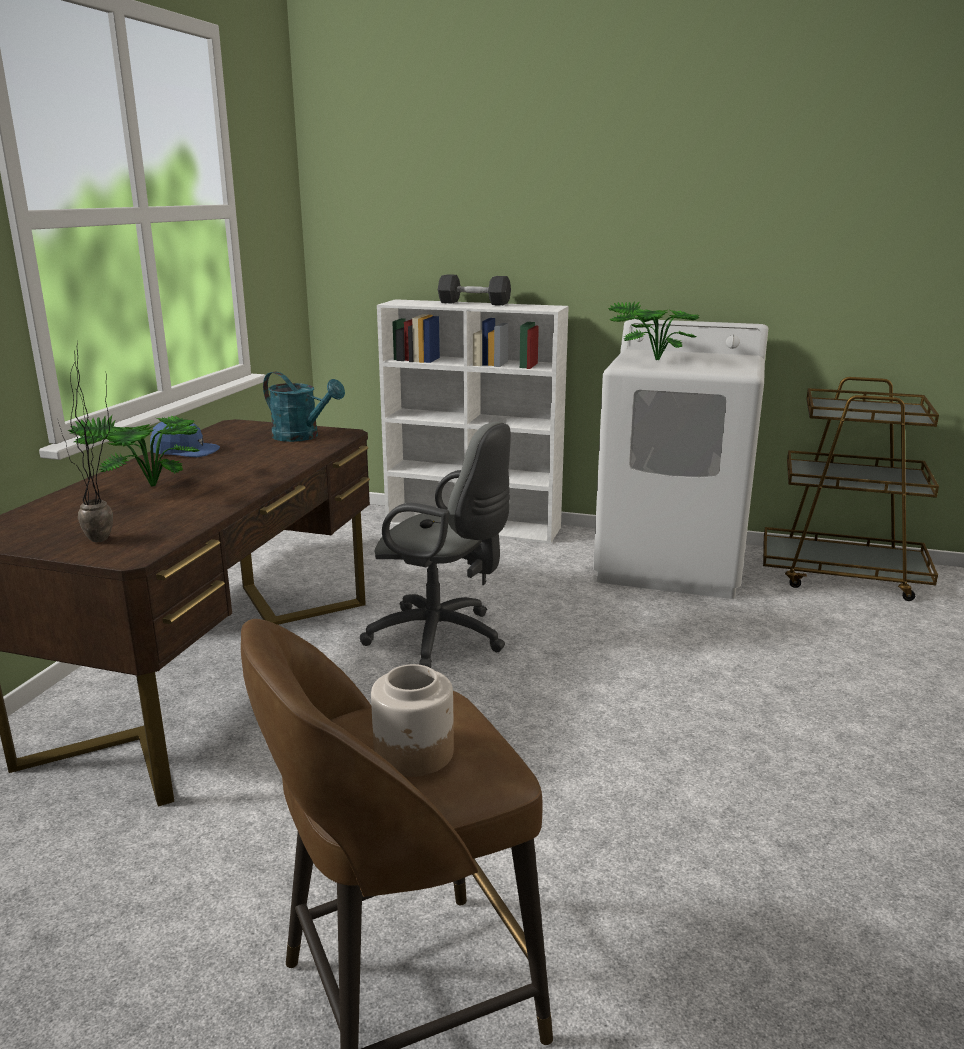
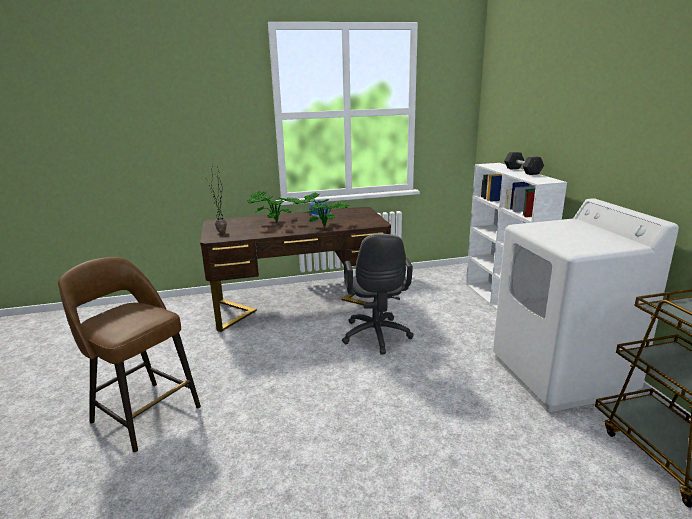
camera: 60 degrees right, 0 degrees up
(302, 437) = (363, 220): turquoise watering can -> none
(414, 753) = (121, 319): jar -> none
(650, 360) = (552, 227): potted plant -> potted plant (323, 226)

